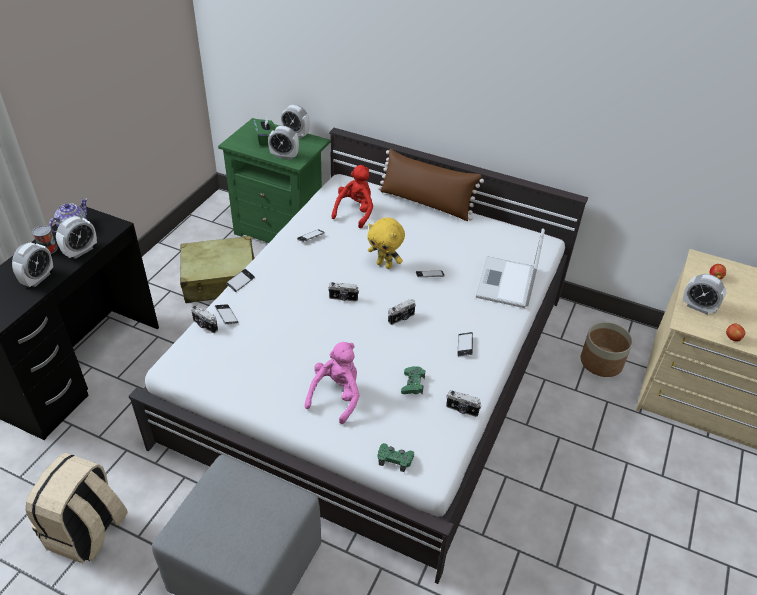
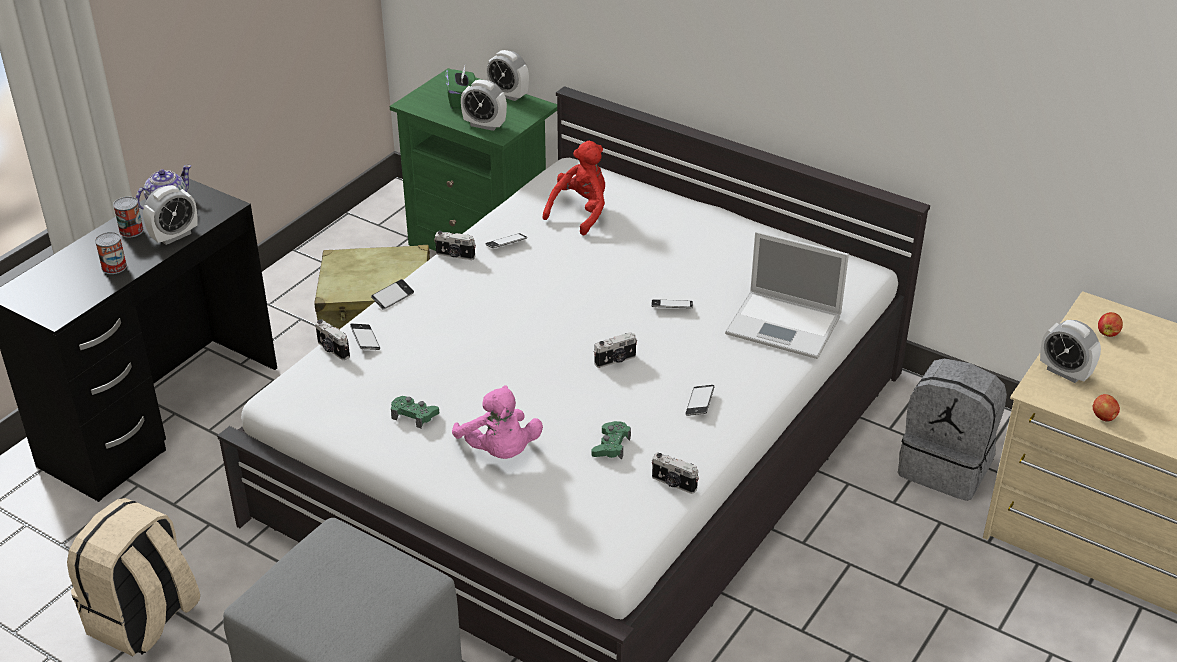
camera: 10 degrees right, 5 degrees down
(38, 278) = (114, 267): alarm clock -> can
(336, 396) = (499, 451): pink plush toy -> pink plush toy turned 120 degrees clockwise
(343, 298) = (536, 328): camera -> camera (455, 255)
(385, 265) = (608, 288): yellow plush toy -> none
(395, 459) = (563, 535): green game controller -> green game controller (414, 415)
(426, 203) = (692, 206): brown pillow -> none
(506, 283) = (785, 325): laptop -> laptop turned 90 degrees counterclockwise
(601, 362) = (946, 467): planter -> grey backpack

